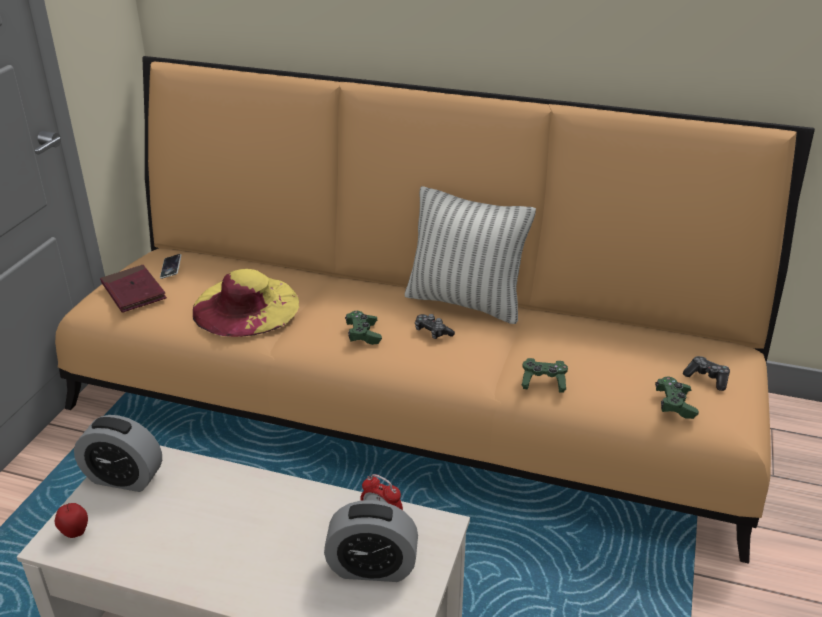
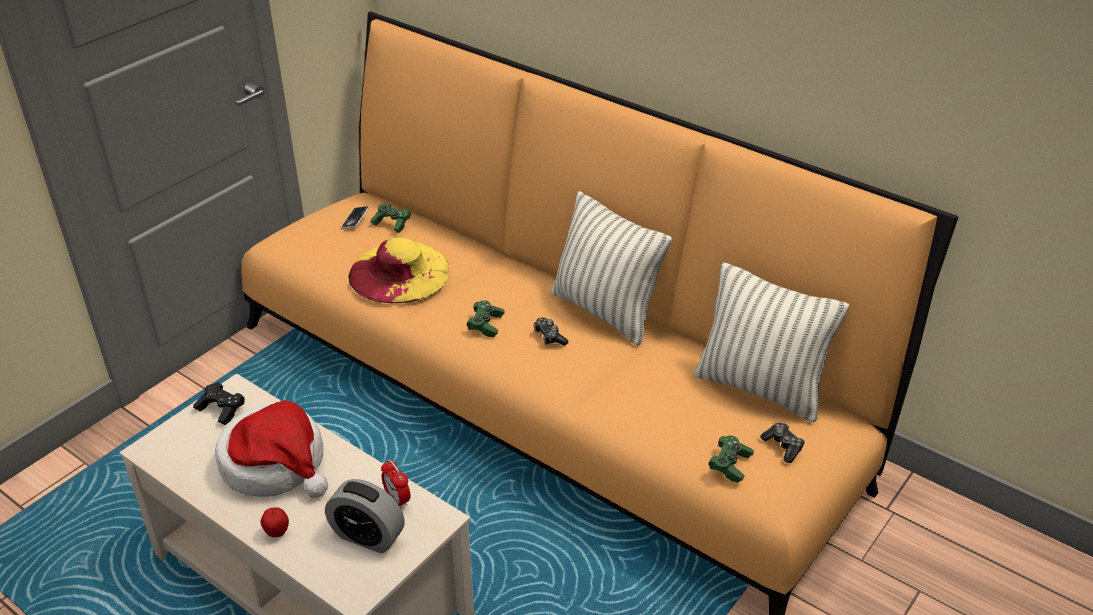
camera: 20 degrees right, 5 degrees up
(75, 533) = (166, 445): apple -> apple (277, 533)
(124, 478) = (221, 409): alarm clock -> black game controller
(133, 292) = (312, 237): red book -> none
(221, 519) = (276, 464): none -> hat
(543, 382) = (620, 411): green game controller -> green game controller (392, 223)
(647, 336) = (760, 388): none -> pillow

